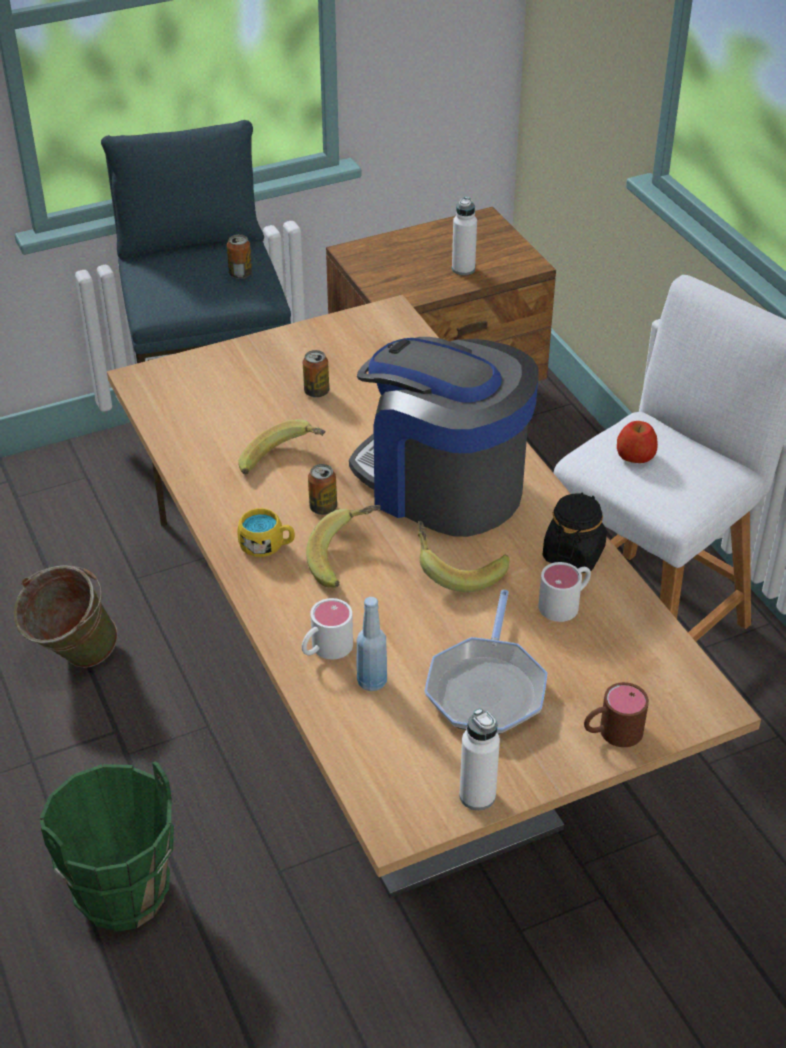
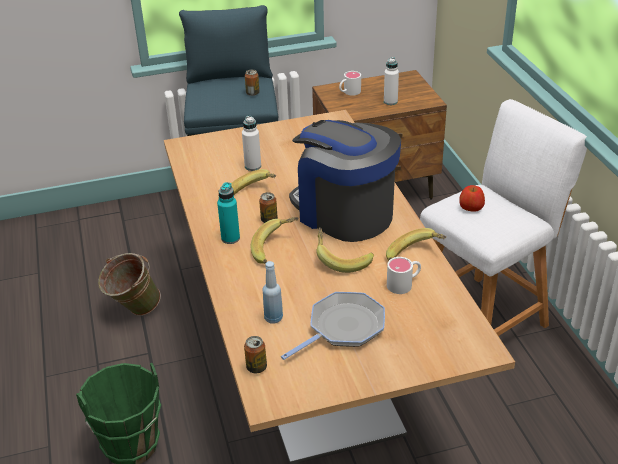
camera: 10 degrees right, 5 degrees down
(267, 546) = (230, 238): yellow mug -> turquoise bottle
(316, 392) = (281, 158): can -> can (256, 367)
(325, 649) = (249, 298): white mug -> white mug (349, 92)
(477, 796) = (322, 389): white bottle -> white bottle (253, 166)
(486, 688) = (343, 328): frying pan -> frying pan turned 150 degrees counterclockwise
(573, 554) = (415, 256): black jar -> banana
(611, 732) = (416, 360): brown mug -> none

